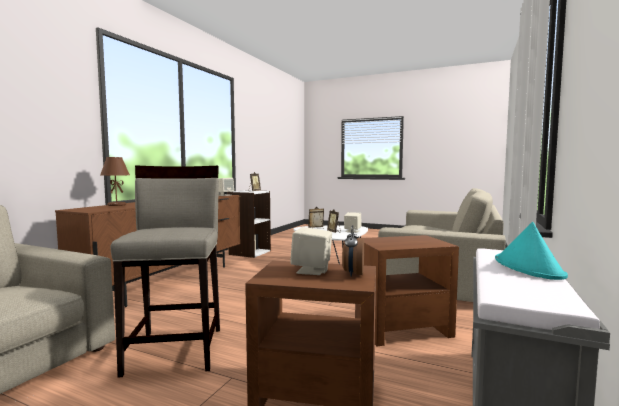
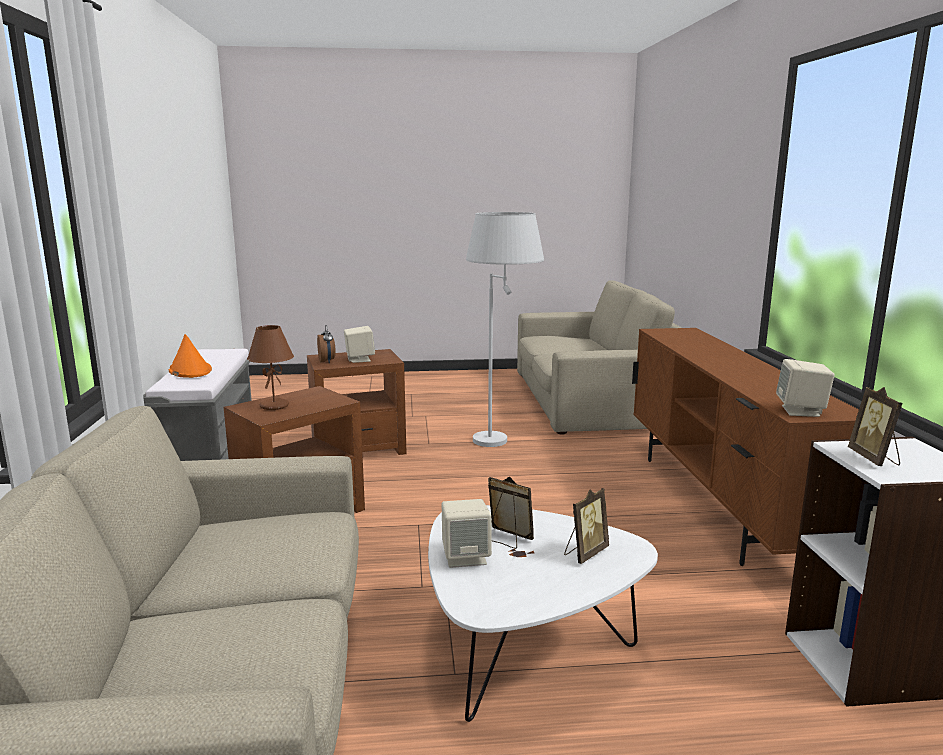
camera: 150 degrees right, 10 degrees up
(116, 205) = (706, 342): brown table lamp -> brown table lamp (274, 406)
(176, 349) = (502, 446): beige stool -> white floor lamp
(528, 267) = (189, 370): turquoise hat -> orange hat

